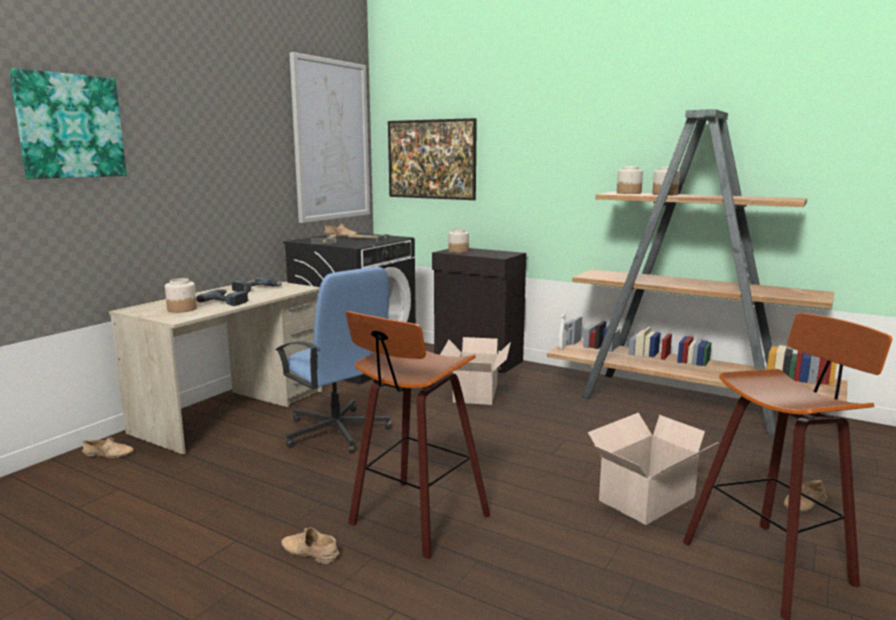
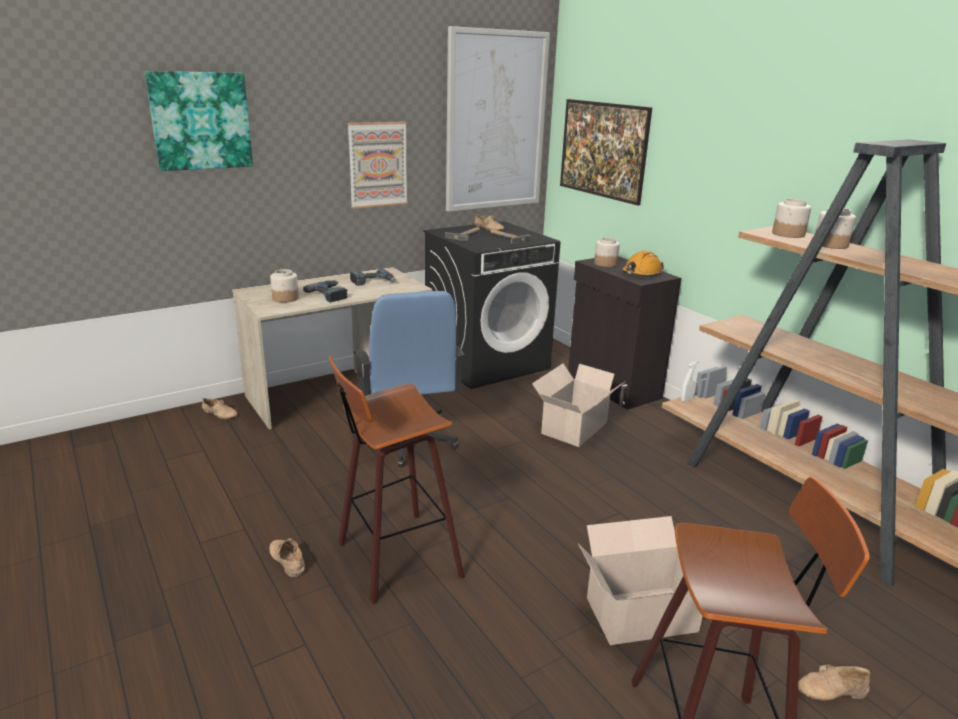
camera: 25 degrees right, 10 degrees up
(239, 177) = (377, 164): none -> picture
(495, 254) = (641, 274): none -> orange hard hat

